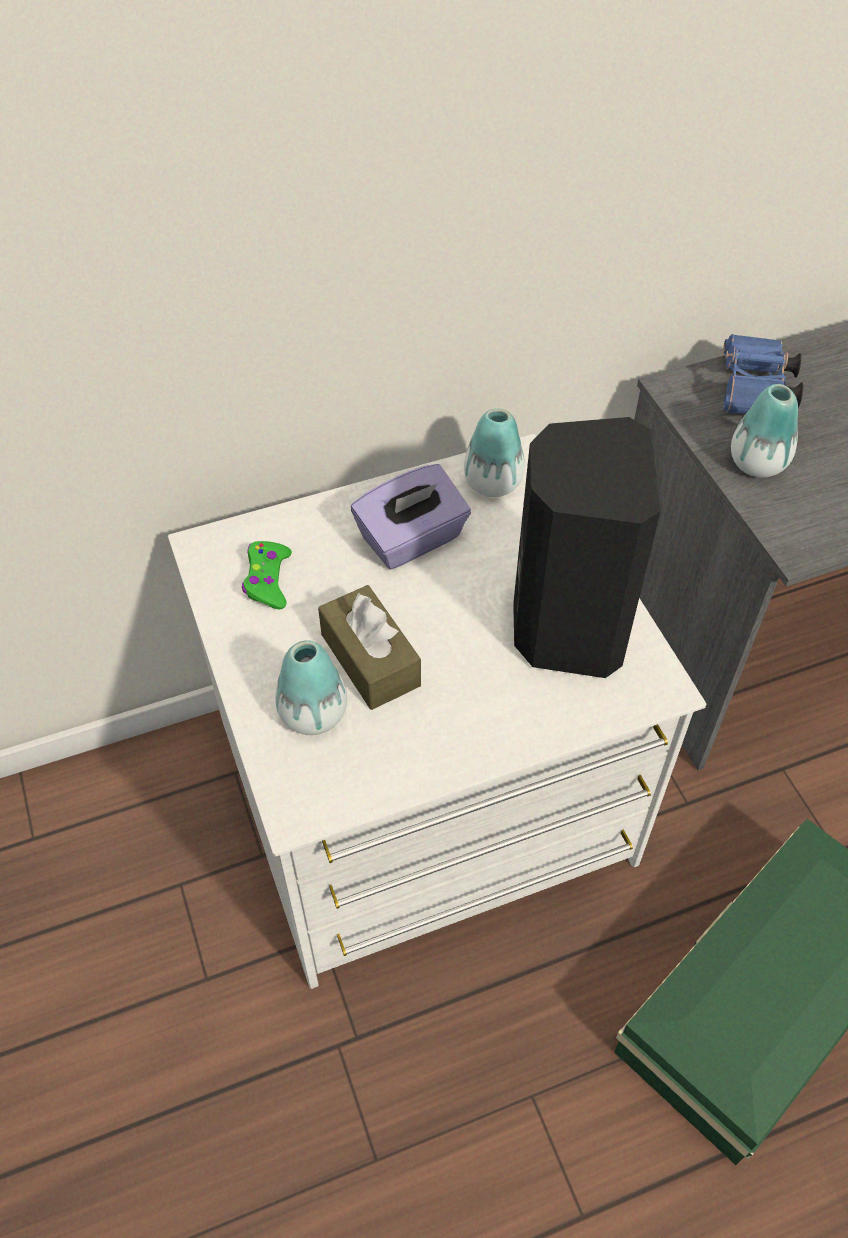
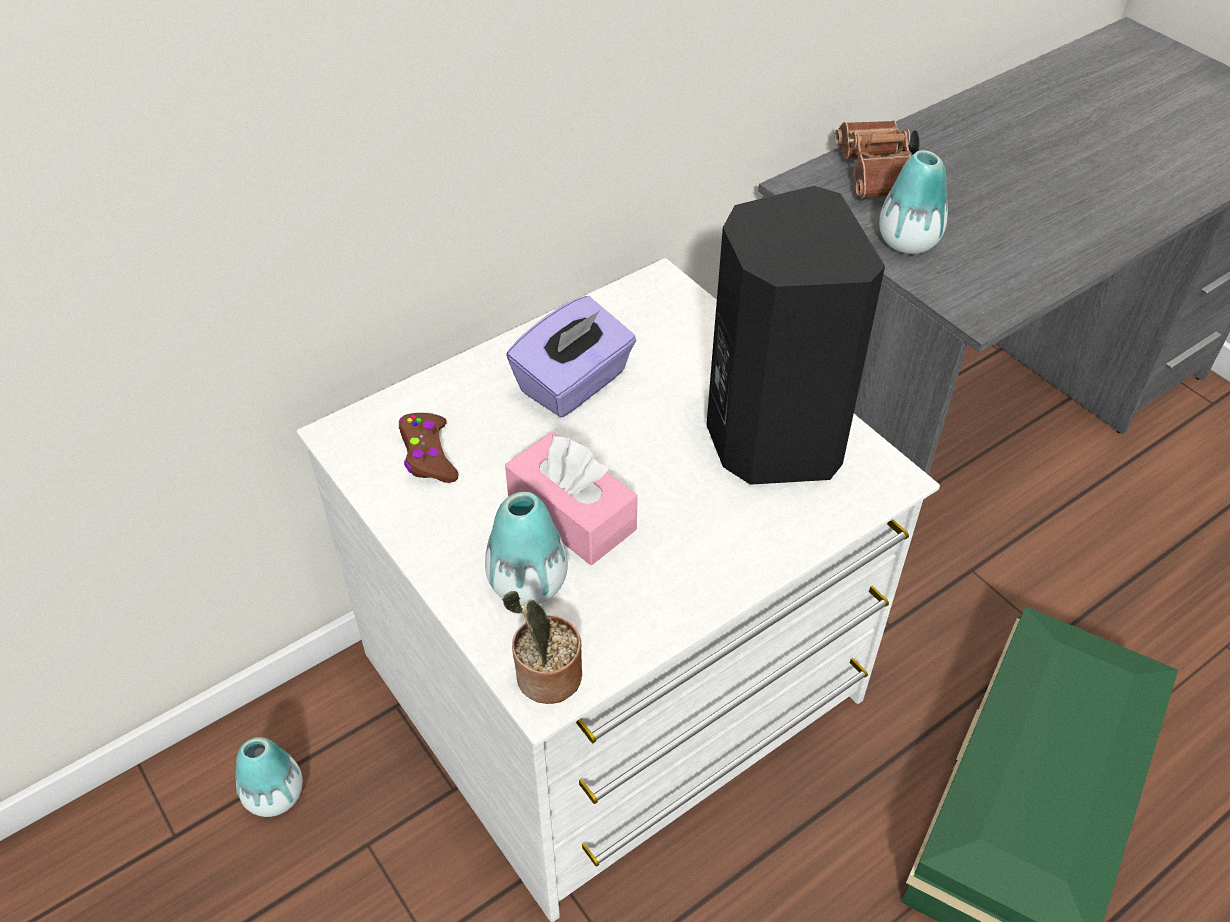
camera: 15 degrees left, 5 degrees down
(268, 580) = (428, 455): green game controller -> brown game controller
(300, 800) = (545, 678): none -> potted plant
(370, 660) = (572, 514): brown tissue box -> pink tissue box
(493, 483) = (640, 312): vase -> vase (275, 795)
(753, 393) = (878, 178): blue binoculars -> brown binoculars

